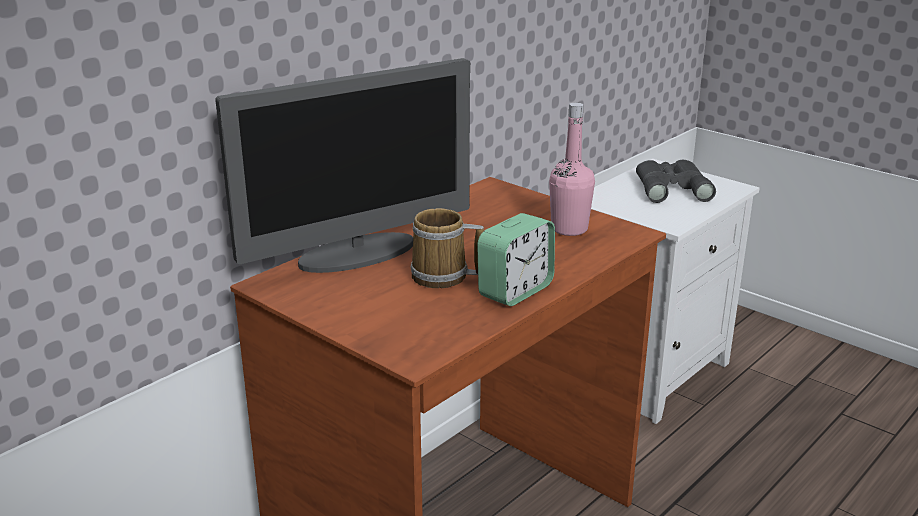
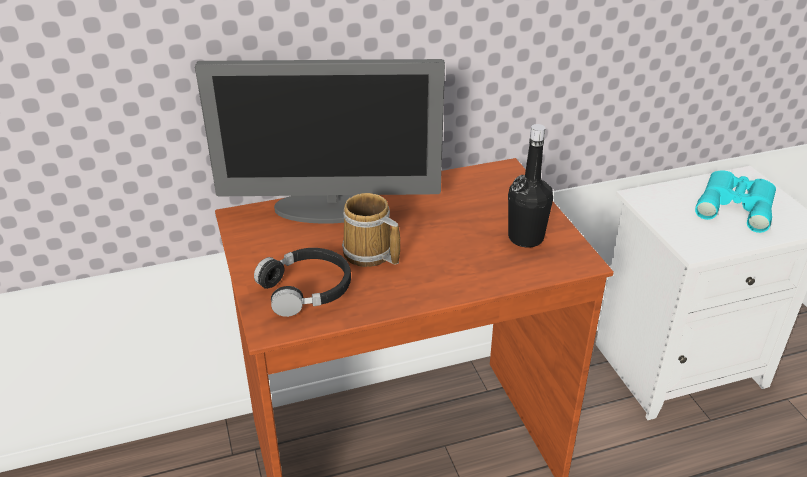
camera: 30 degrees right, 10 degrees up
(414, 319) = (306, 289): none -> black headphones
(515, 291) = (412, 290): alarm clock -> none
(569, 229) = (525, 238): pink bottle -> black bottle
(671, 187) = (736, 205): grey binoculars -> turquoise binoculars

